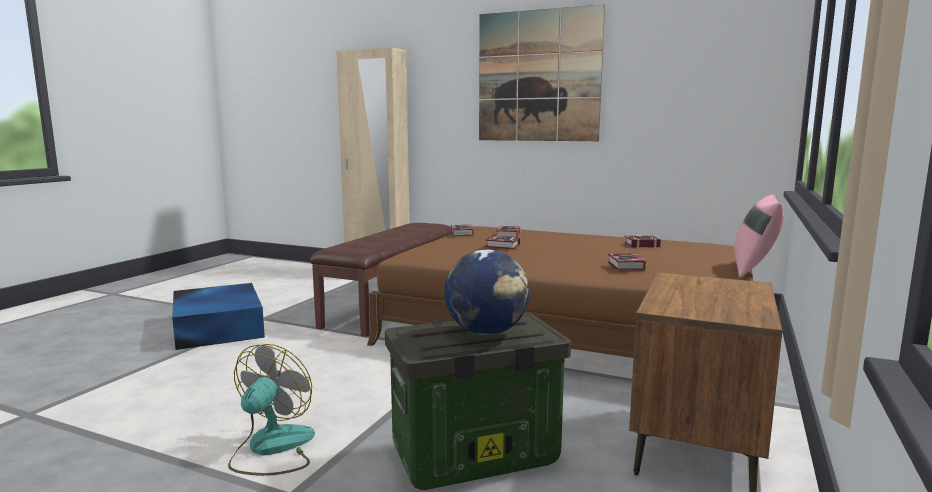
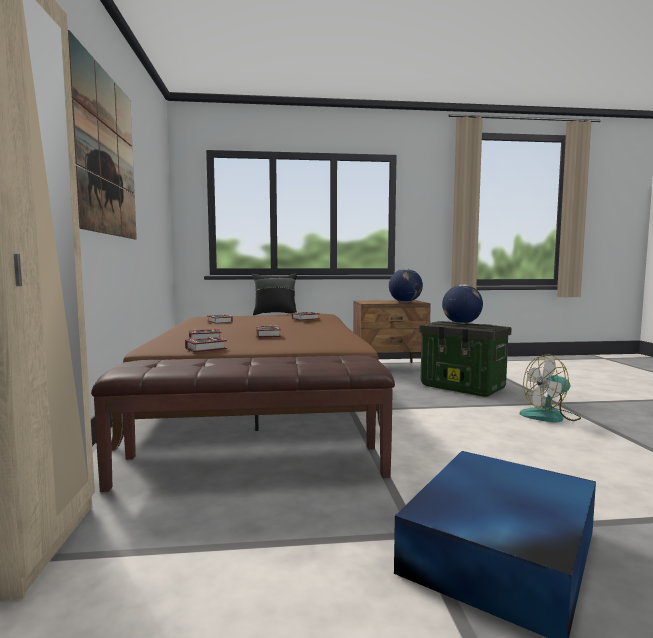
camera: 120 degrees left, 5 degrees down
(681, 301) = (405, 302): none -> globe
(754, 270) = (275, 314): pink pillow -> black pillow

